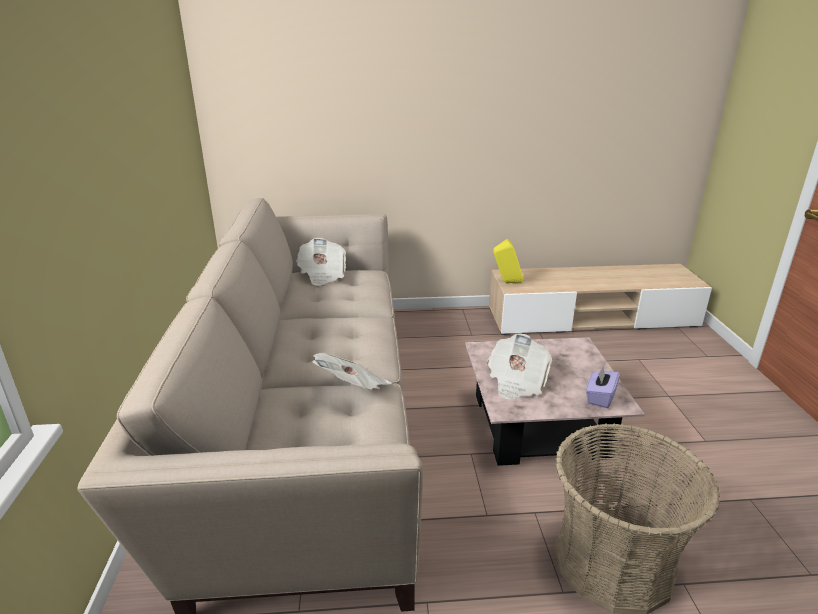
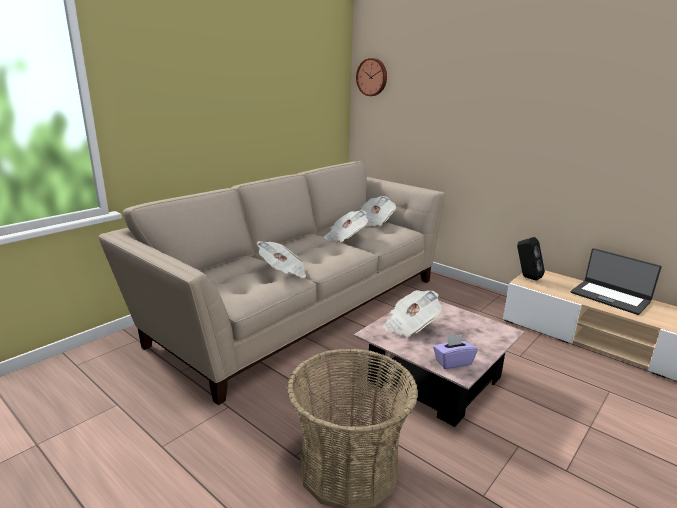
camera: 45 degrees right, 5 degrees down
(233, 72) = (372, 77): none -> wall clock
(330, 308) = (345, 237): none -> newspaper
(506, 282) = (526, 277): yellow speaker -> black speaker
(580, 276) = (610, 297): none -> laptop

